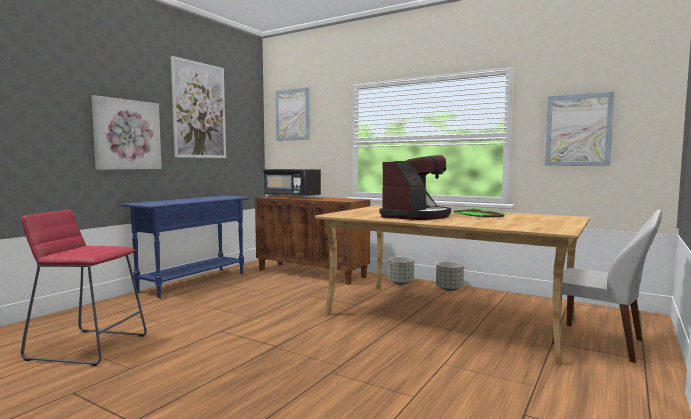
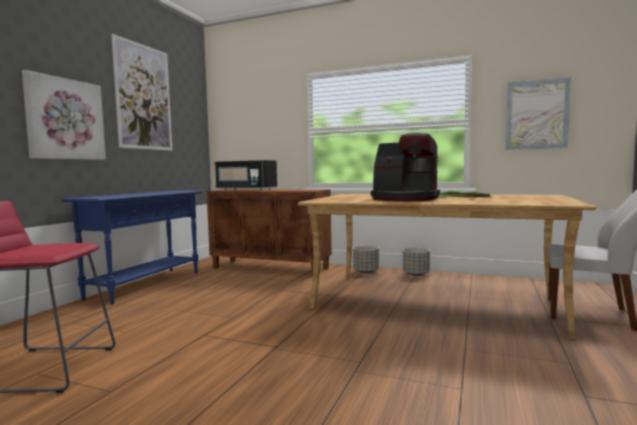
camera: 10 degrees left, 0 degrees up
(292, 114) = (240, 106): picture -> none
(416, 216) = (404, 199): coffee machine -> coffee machine turned 90 degrees clockwise

